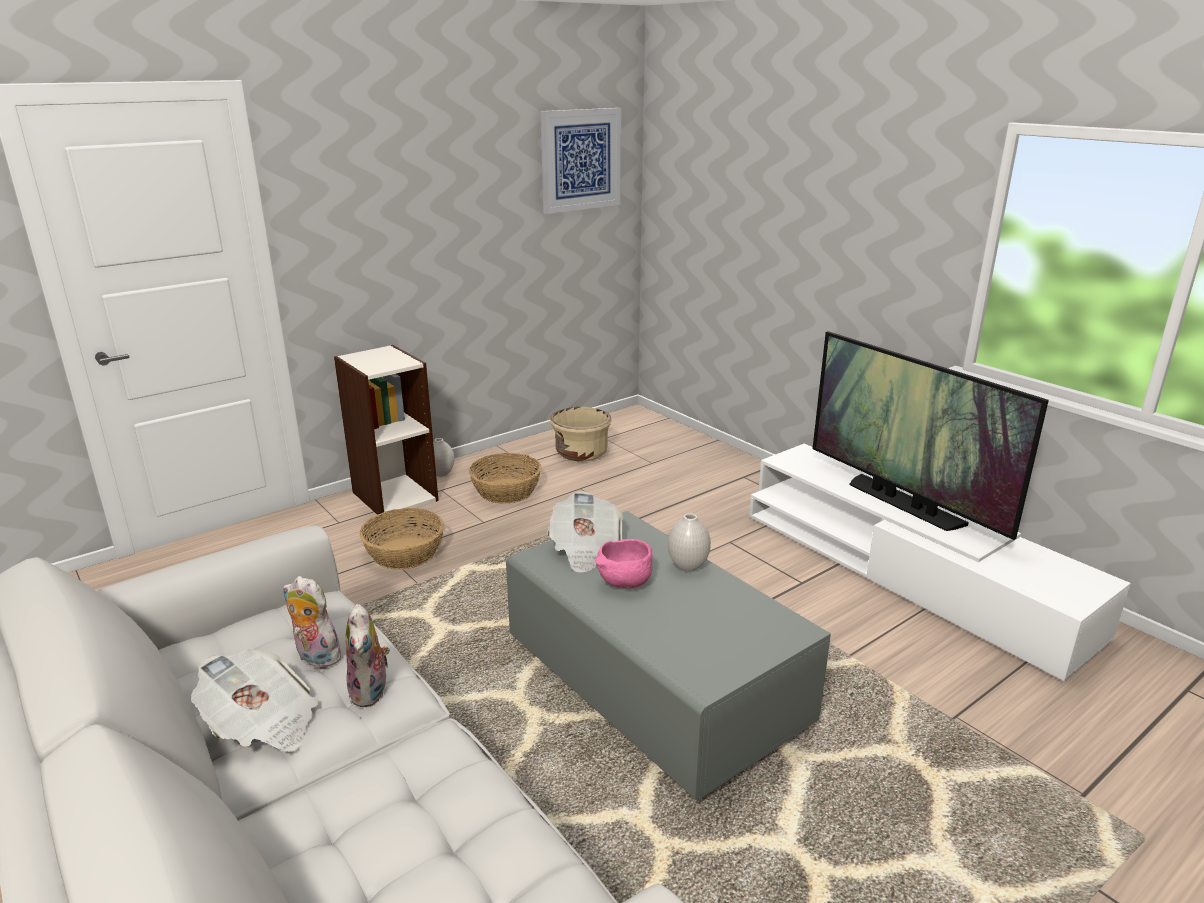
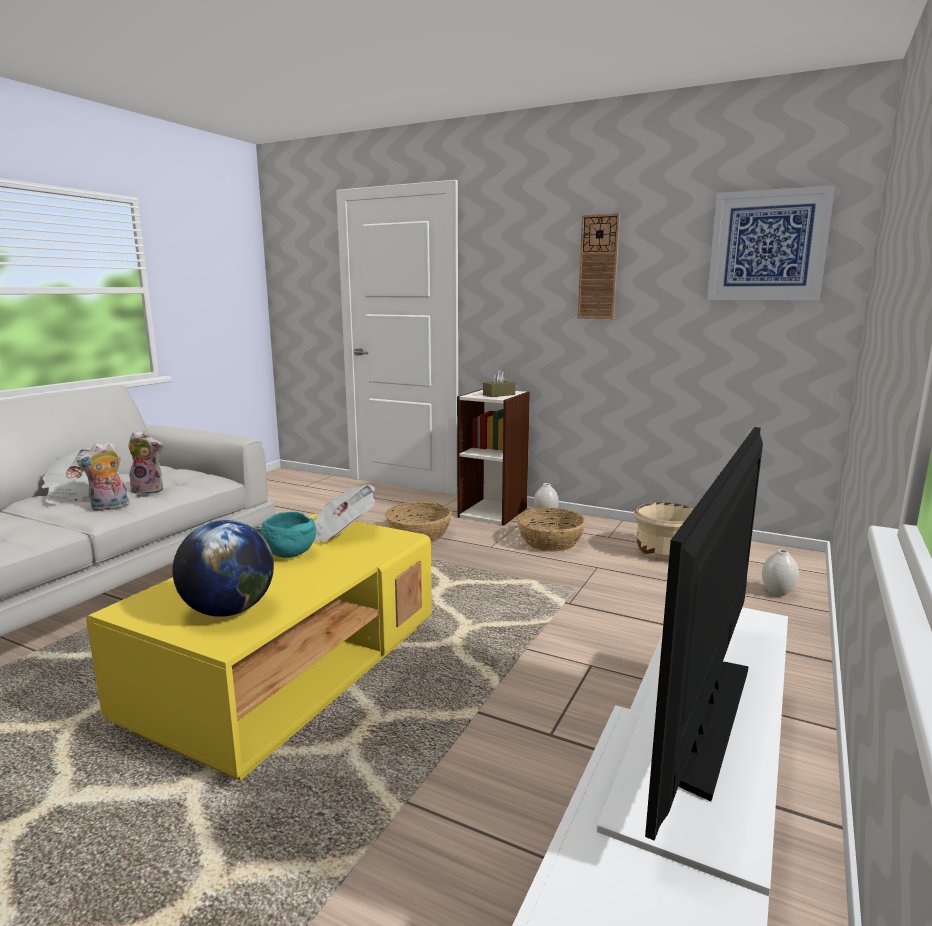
camera: 65 degrees right, 10 degrees down
(315, 657) = (149, 490): plush toy -> plush toy turned 90 degrees clockwise
(391, 359) = (499, 395): none -> brown tissue box
(443, 190) = (598, 267): none -> wall clock
(624, 583) = (289, 554): pink bowl -> turquoise bowl
(653, 686) = (290, 674): grey coffee table -> yellow coffee table
(688, 566) = (334, 573): white vase -> white vase (778, 593)
(739, 626) = (228, 611): none -> globe

